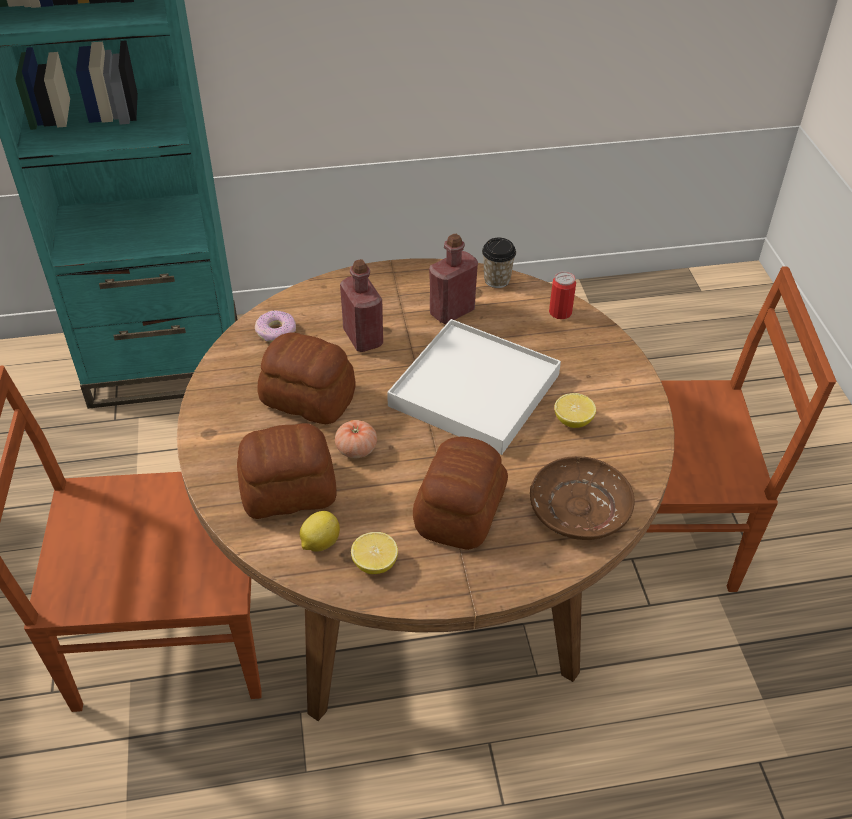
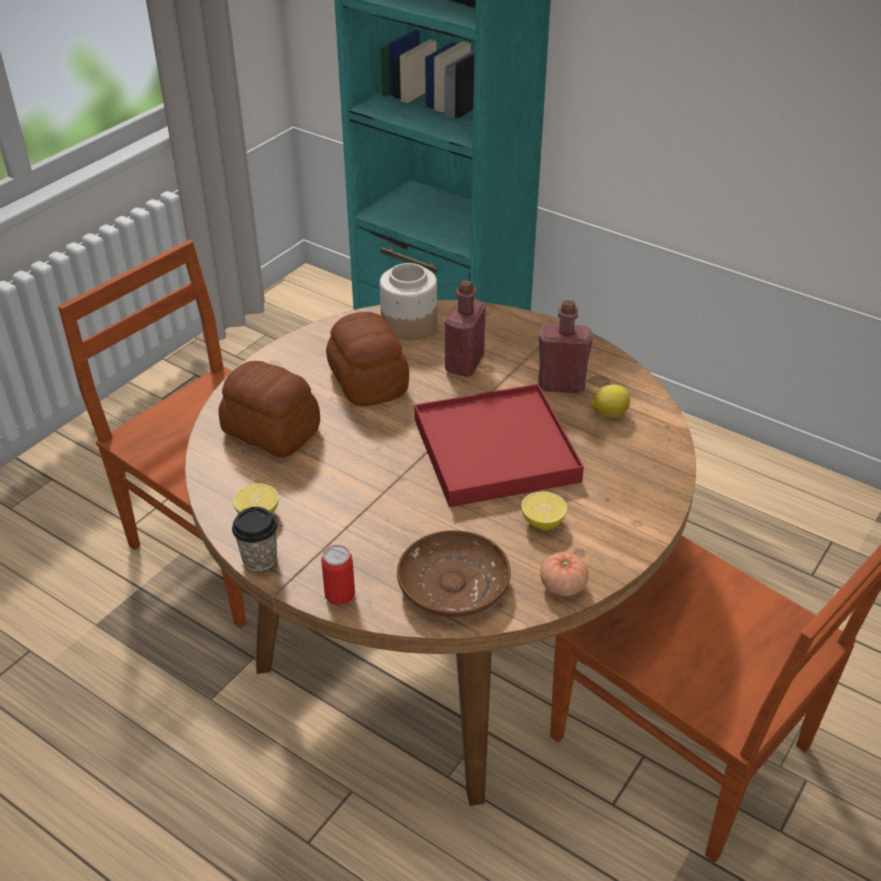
camera: 45 degrees right, 5 degrees down
(276, 332) = (408, 325): donut -> jar
(319, 543) = (243, 476): lemon -> lemon (608, 413)
(356, 449) = (352, 434): tomato -> tomato (563, 585)
(458, 512) = (360, 522): bread -> none
(474, 390) = (495, 450): white tray -> red tray
(497, 280) = (634, 383): cup -> cup (259, 559)
(560, 312) = (655, 438): can -> can (339, 594)

